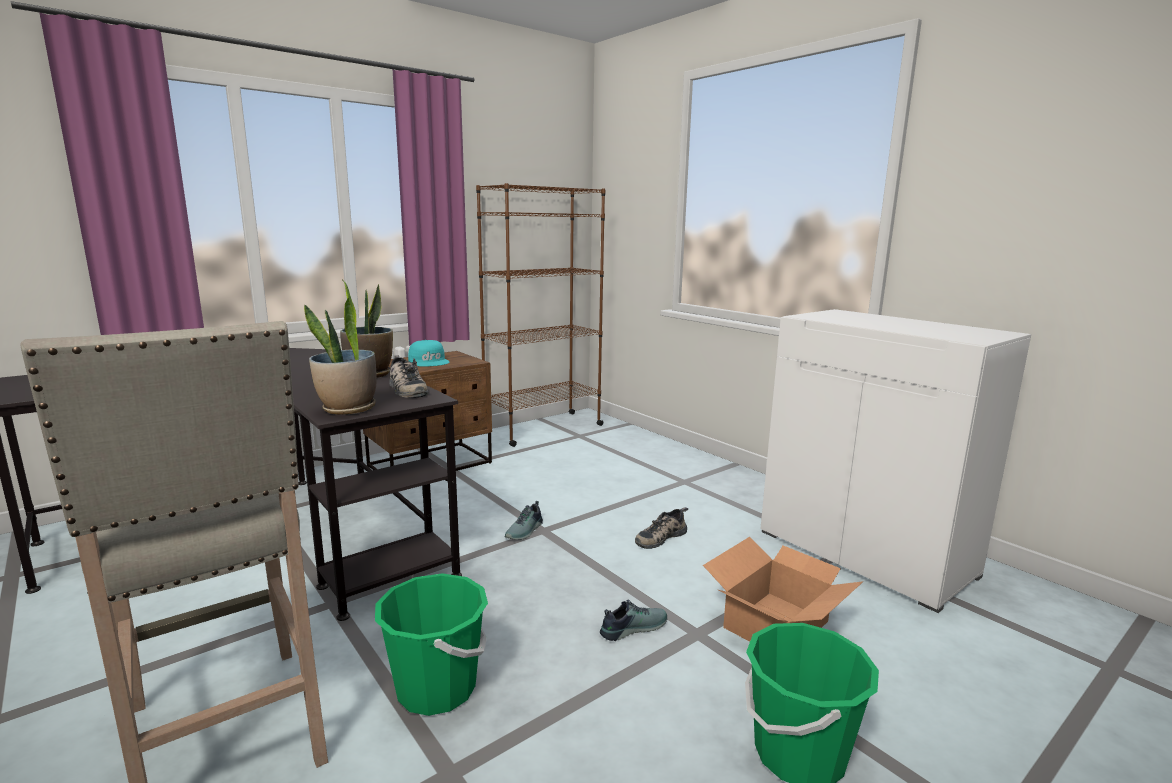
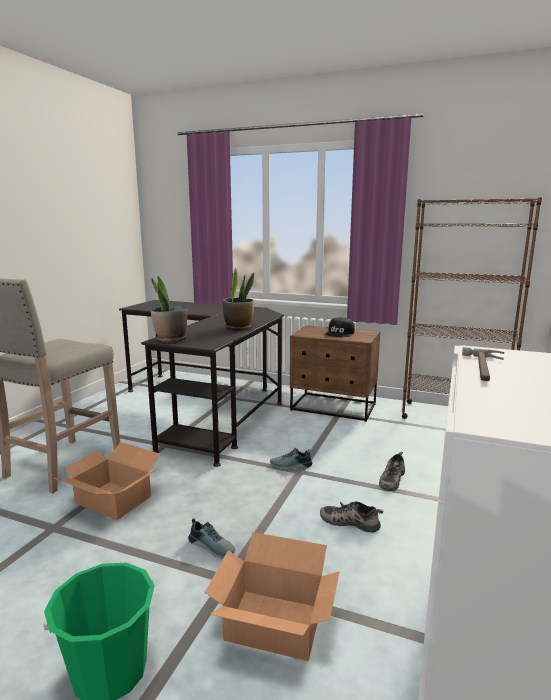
camera: 60 degrees right, 0 degrees up
(406, 389) = (220, 338): shoe -> shoe (391, 478)
(429, 361) = (340, 333): turquoise cap -> black cap
(437, 688) = (113, 499): green bucket -> cardboard box
(854, 323) = (484, 368): none -> hammer

